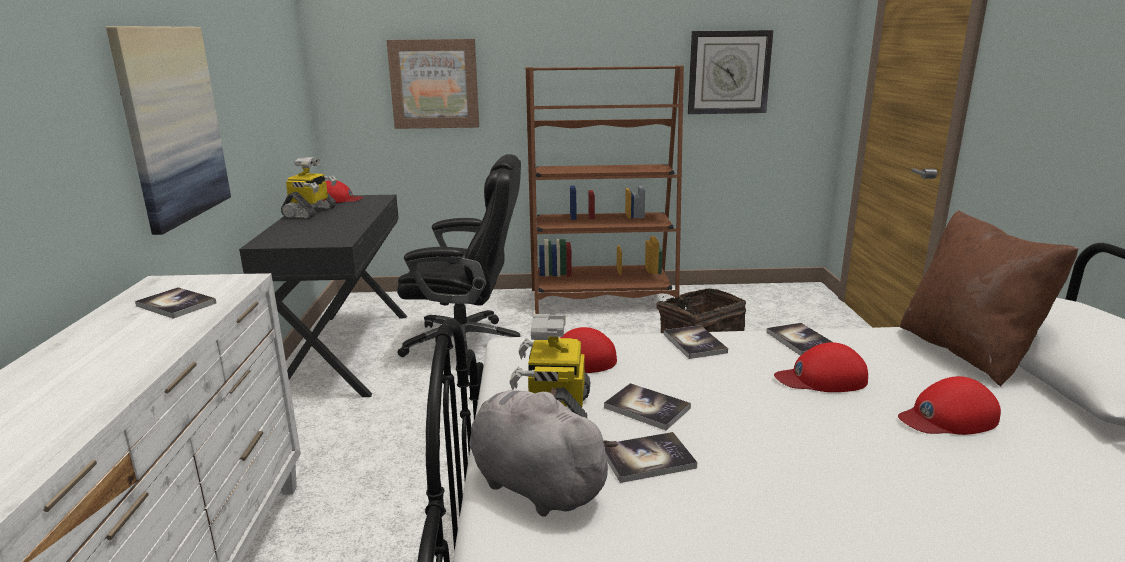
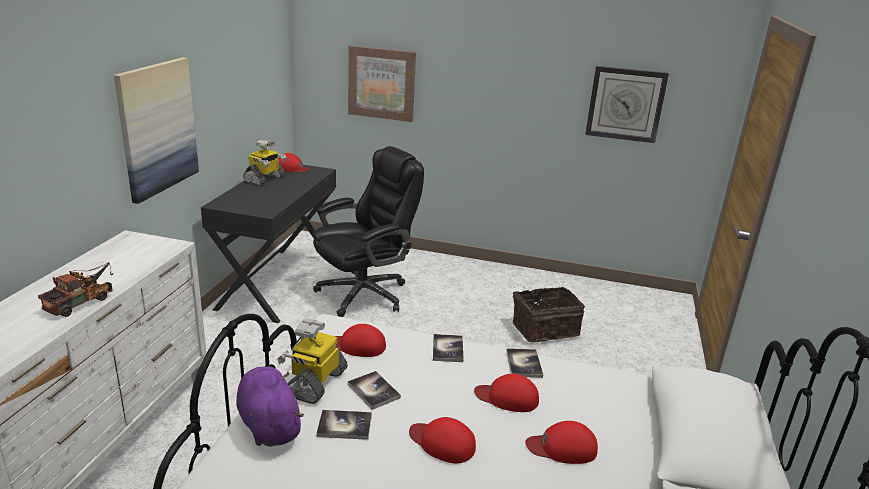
camera: 15 degrees right, 5 degrees up
(131, 365) = (83, 302): none -> toy truck
(176, 304) = (128, 259): book -> none
(466, 344) = (365, 294): black office chair -> black office chair turned 60 degrees counterclockwise
(533, 484) = (268, 424): grey plush toy -> purple plush toy
(602, 300) = (491, 275): brown bookcase -> none
(799, 448) = (442, 443): none -> red cap
(967, 352) = (637, 402): brown pillow -> none

